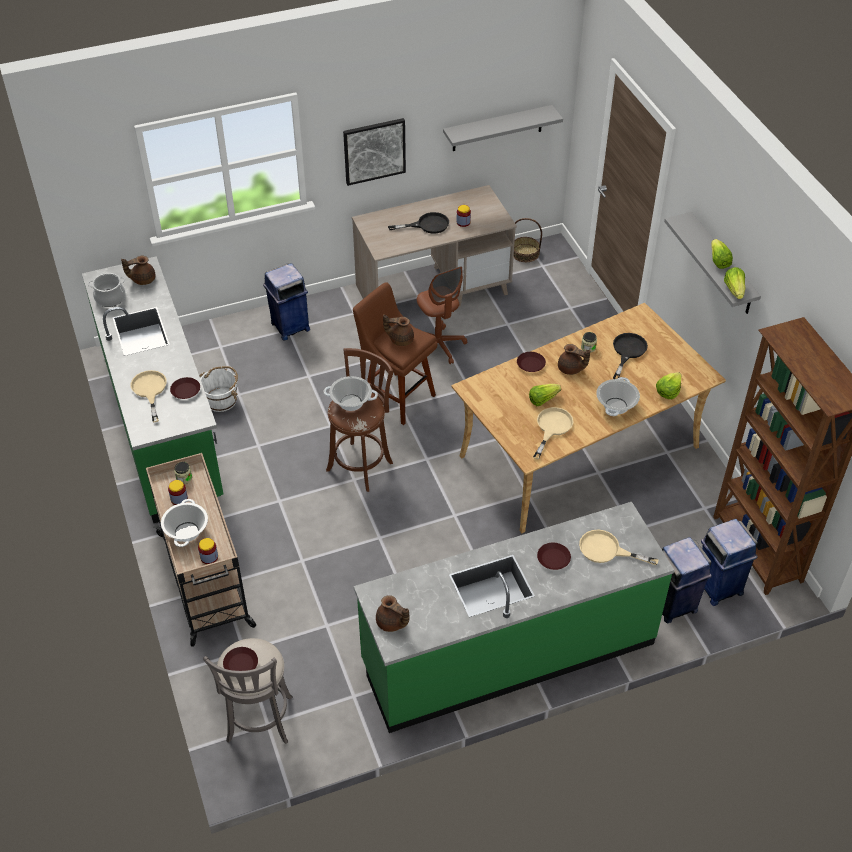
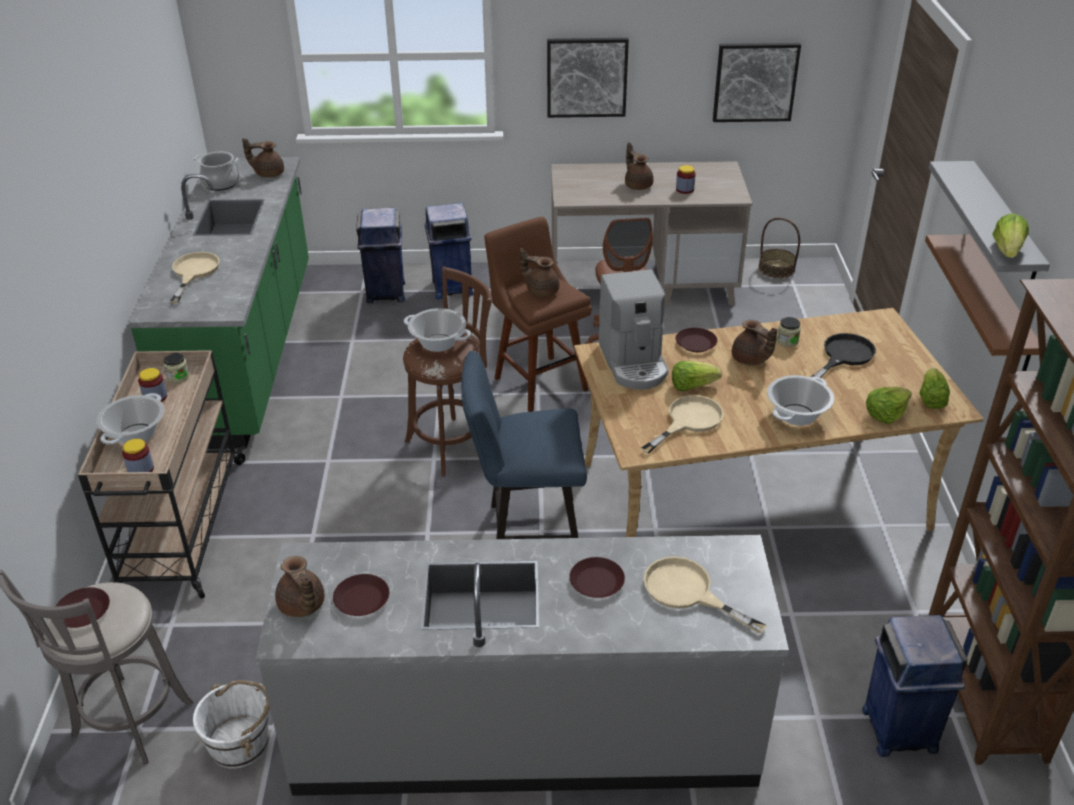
camera: 20 degrees right, 10 degrees down
(185, 390) = (234, 280): brown plate -> brown plate (361, 599)
(221, 400) = (329, 342): white bucket -> white bucket (240, 743)
(427, 225) = (638, 185): black frying pan -> brown teapot
(445, 518) = (526, 532): none -> blue chair
(497, 128) = (755, 82): grey shelf -> picture
(497, 390) = (634, 362): none -> coffee machine
(508, 652) = (525, 732): green counter -> grey counter
(673, 604) = (813, 736): blue trash can -> blue trash can (385, 293)
(718, 261) = (994, 216): lettuce -> lettuce (931, 398)
(725, 312) = (998, 309): none -> brown shelf

